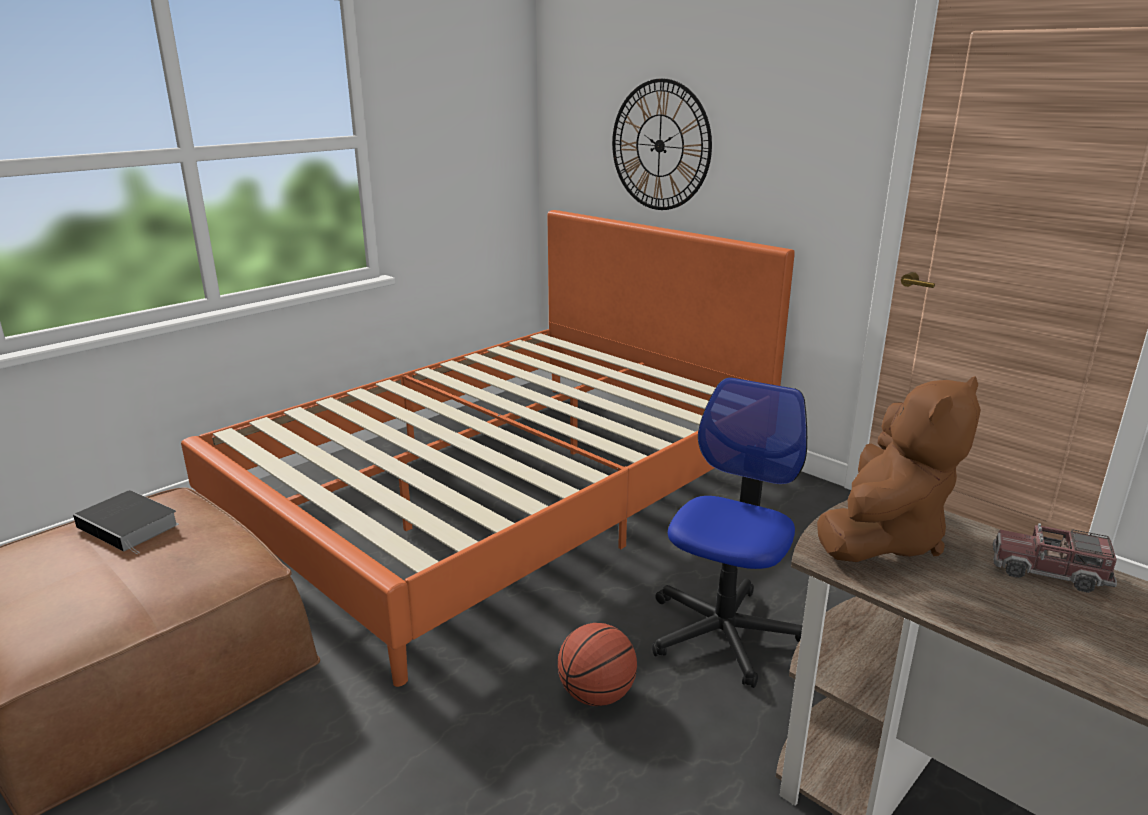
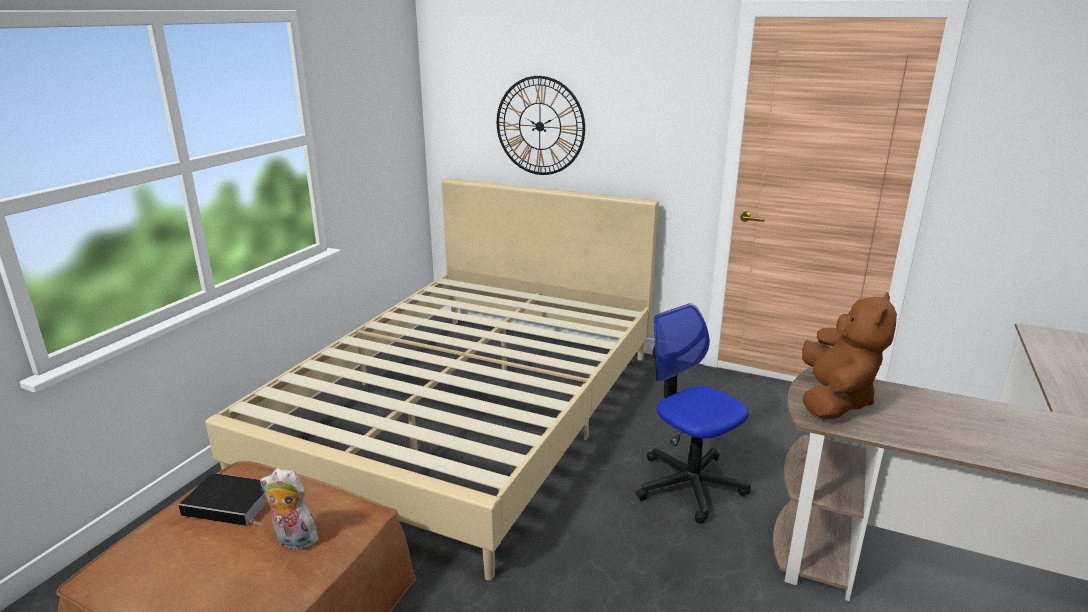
camera: 20 degrees left, 0 degrees up
(153, 578) = (293, 541): none -> plush toy
(505, 491) = (469, 412): orange bed -> beige bed
(596, 694) = (633, 548): basketball -> none
(724, 633) = (689, 485): office chair -> office chair turned 45 degrees counterclockwise
(1049, 572) = (931, 403): toy truck -> none

